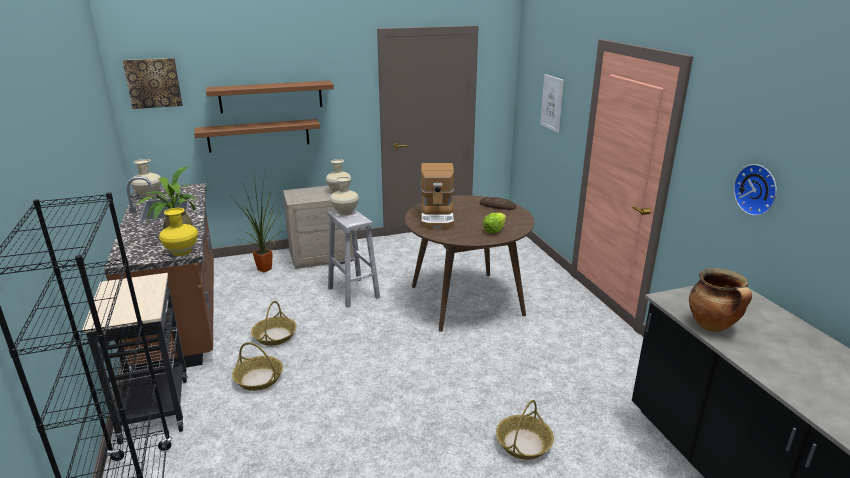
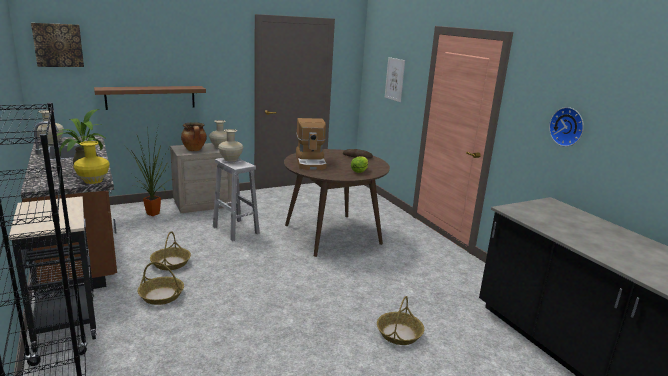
camera: 10 degrees left, 5 degrees down
(271, 96) = (163, 64): brown shelf -> none
(713, 326) = (547, 225): cooking pot -> cooking pot (194, 150)

